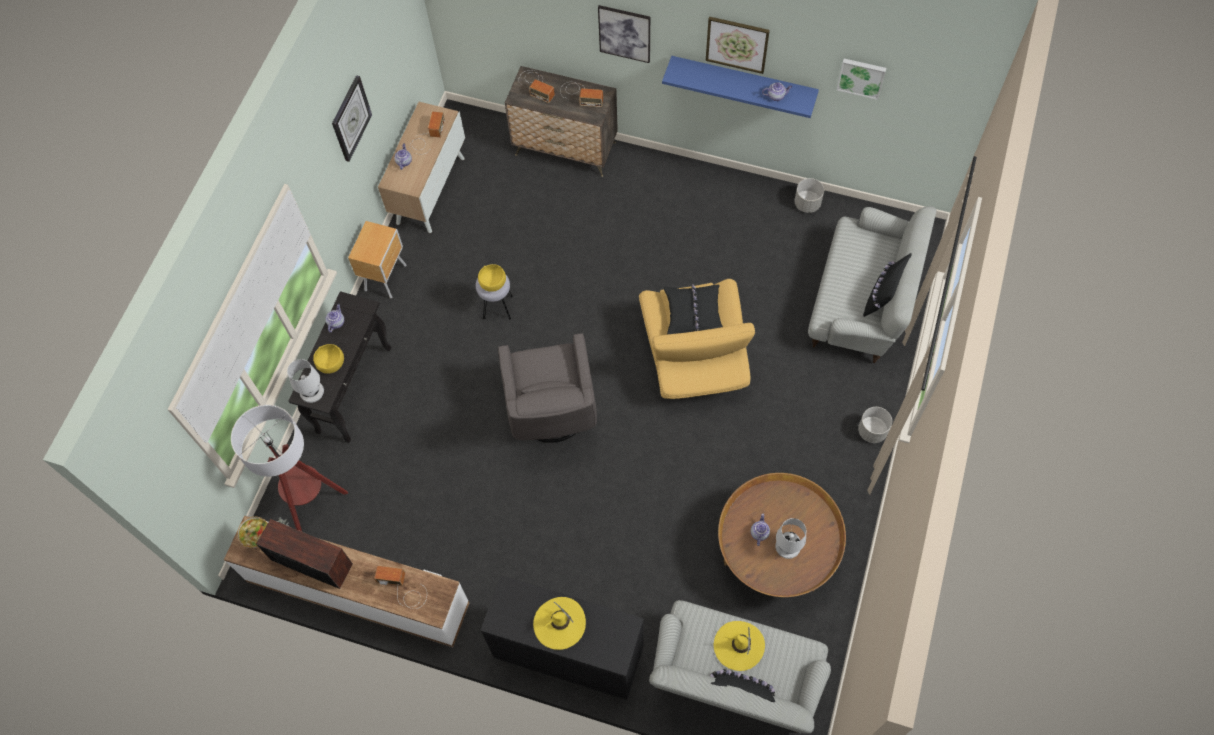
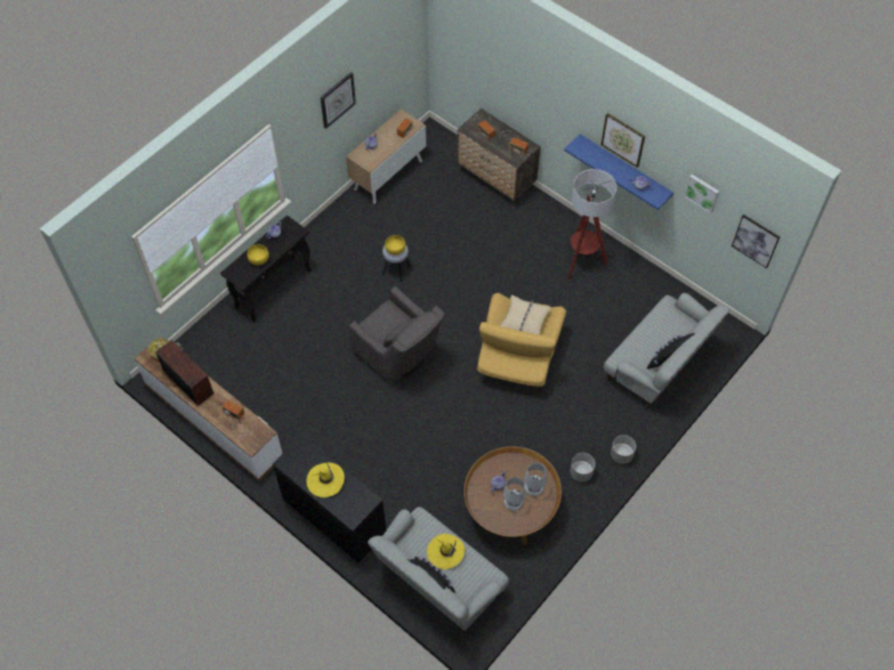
camera: 20 degrees right, 5 degrees down
(312, 391) = (238, 272): white table lamp -> white table lamp (534, 487)
(312, 502) = (211, 351): floor lamp -> floor lamp (581, 262)
(386, 277) = (330, 222): brown nightstand -> none
(552, 413) = (399, 355): grey armchair -> grey armchair turned 60 degrees counterclockwise
(624, 33) = (551, 107): picture -> picture (755, 241)
(693, 314) = (524, 321): black pillow -> beige pillow
(807, 203) = (653, 280): grey planter -> grey planter (581, 472)

